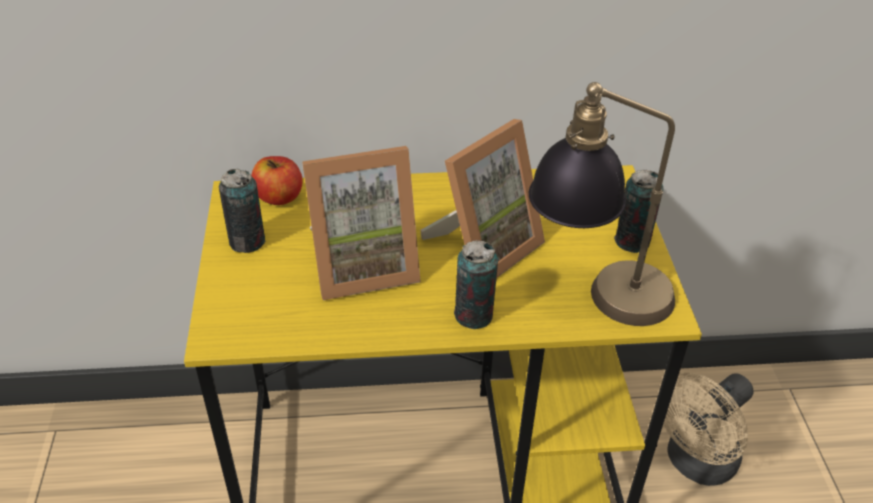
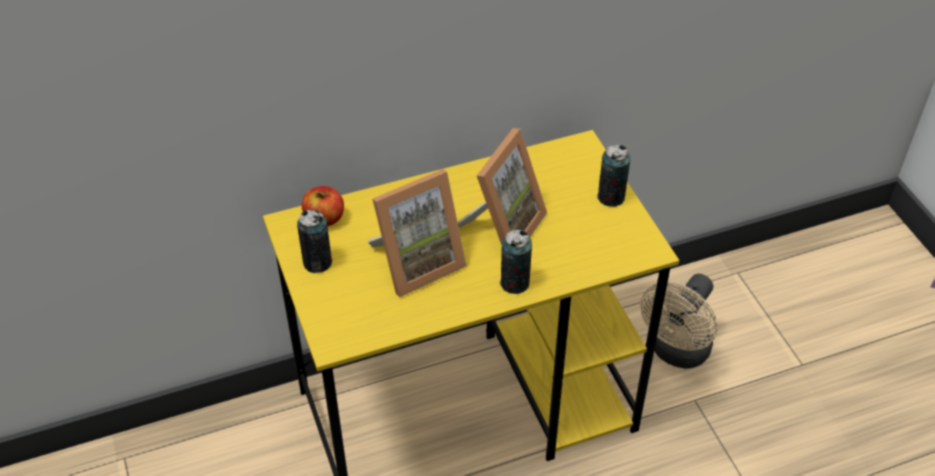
camera: 15 degrees left, 5 degrees up
(596, 297) = (597, 248): table lamp -> none

